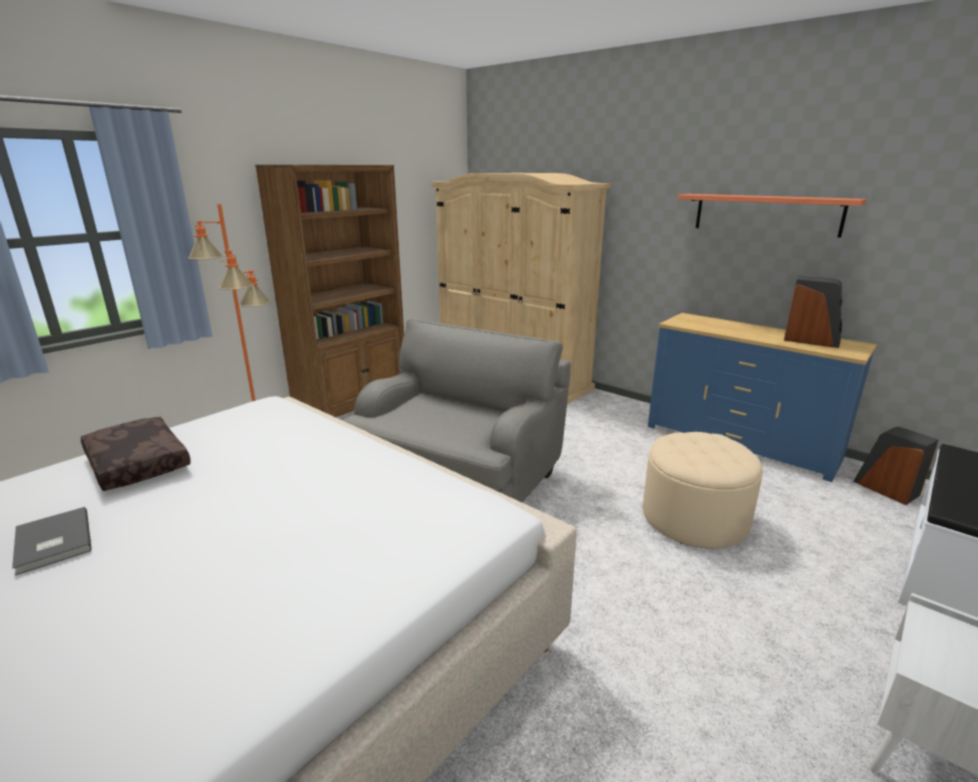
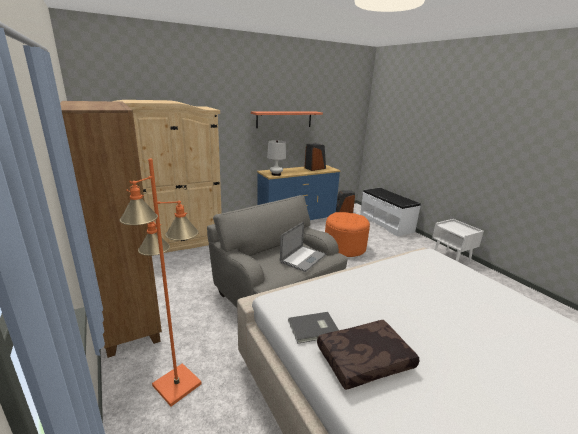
camera: 70 degrees left, 0 degrees up
(51, 543) = (472, 389): grey book -> grey book (314, 329)
(450, 427) = (303, 258): none -> laptop
(688, 324) = (276, 174): none -> white table lamp
(694, 518) = (344, 247): beige ottoman -> orange ottoman

